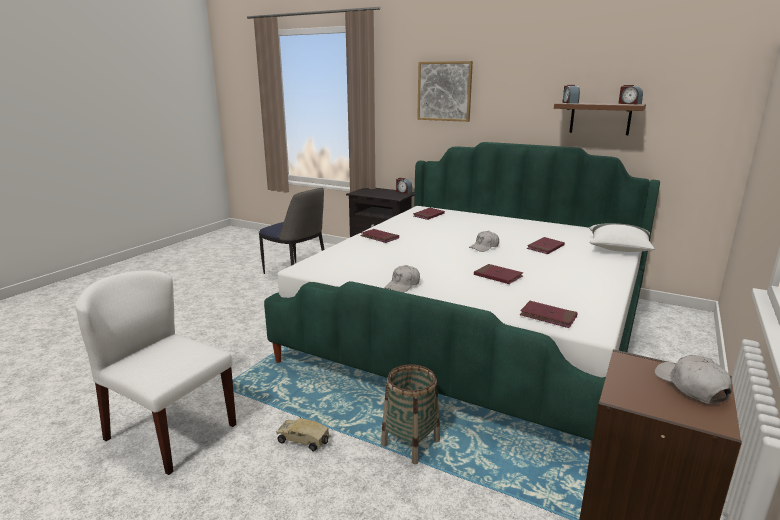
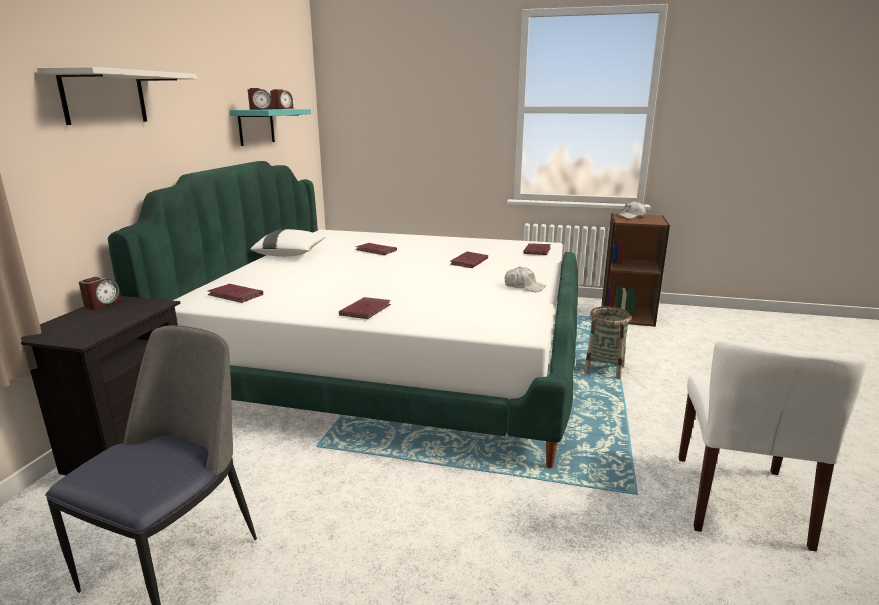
camera: 105 degrees left, 0 degrees up
(304, 441) = (653, 413): toy truck -> none
(444, 91) = (104, 97): picture -> white shelf
(484, 247) = (385, 267): white cap -> none
(600, 118) = (256, 126): brown shelf -> turquoise shelf
(618, 249) = (370, 235): white pillow -> white pillow (291, 254)

